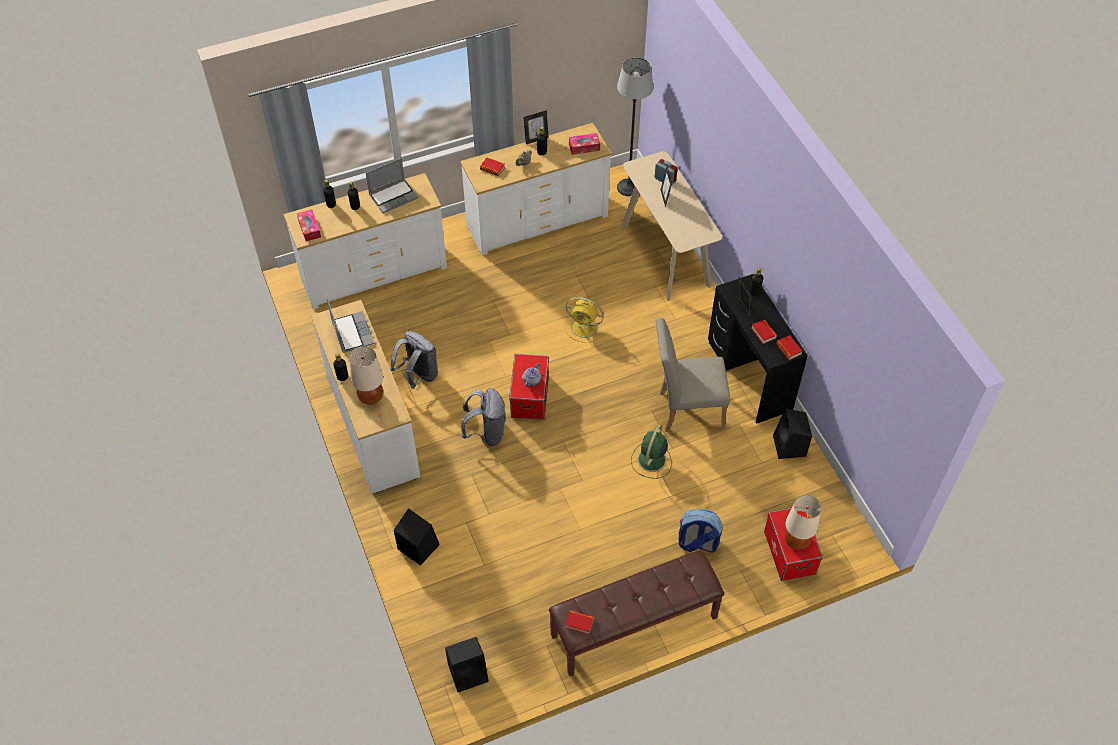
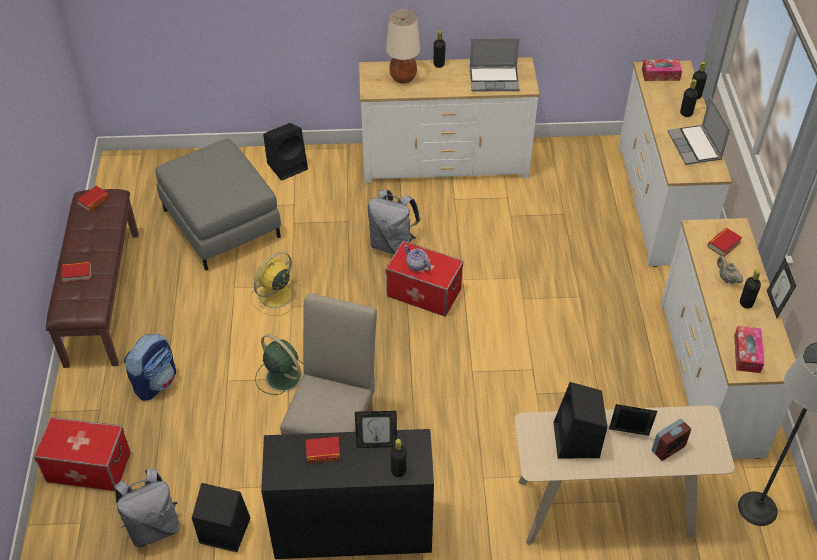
camera: 110 degrees right, 5 degrees down
(418, 375) = (494, 208): grey backpack -> grey backpack (153, 526)
(469, 672) = (142, 171): black speaker -> black speaker (577, 441)
(511, 571) = (221, 223): none -> grey ottoman
(585, 327) = (506, 374): yellow fan -> yellow fan (274, 296)
(788, 349) = (282, 471): book -> book (77, 274)
(796, 541) = (69, 438): beige table lamp -> none

